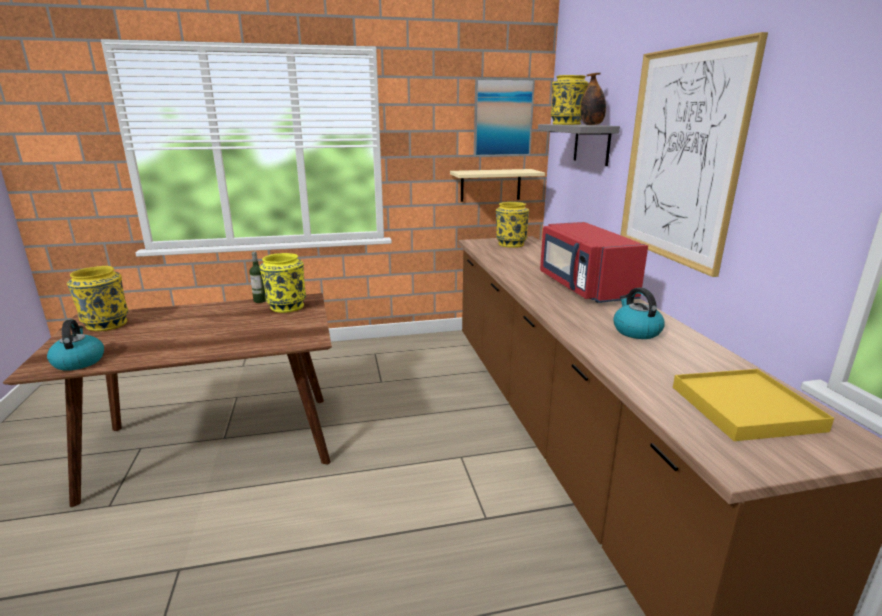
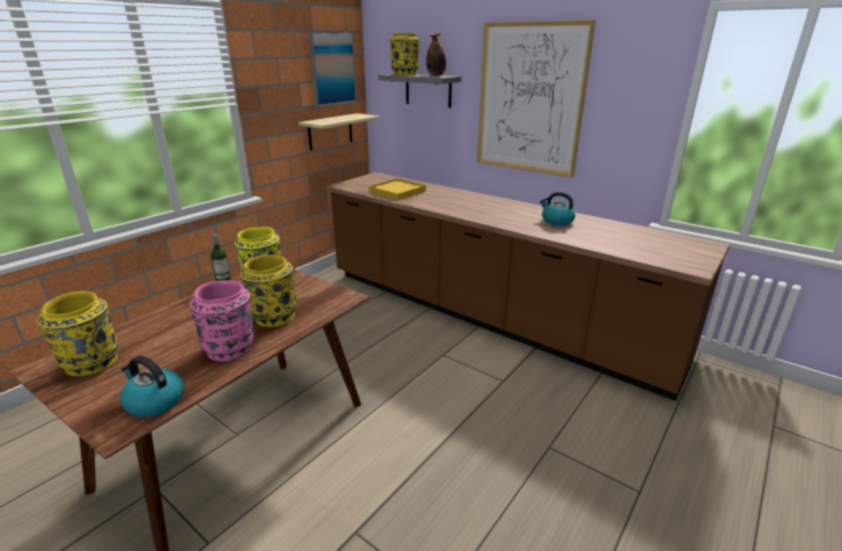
camera: 40 degrees left, 5 degrees up
(173, 346) = (230, 349): none -> pink vase
(510, 244) = (374, 181): yellow vase -> yellow vase (274, 317)
(584, 287) = (482, 202): red microwave -> none
(745, 408) = (659, 244): yellow tray -> yellow tray (397, 192)

